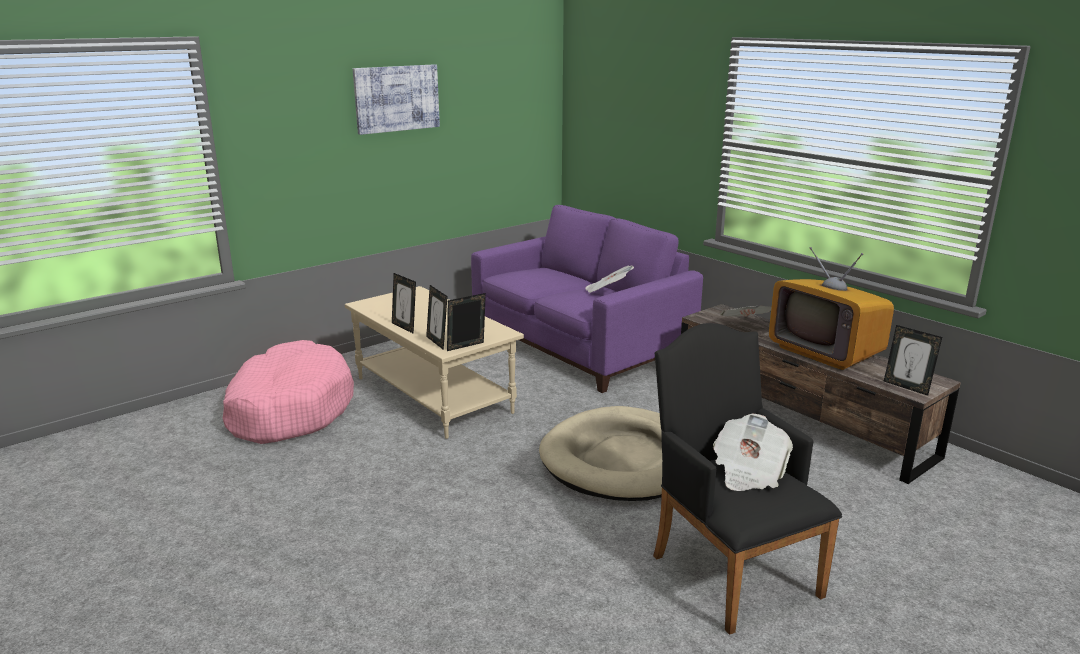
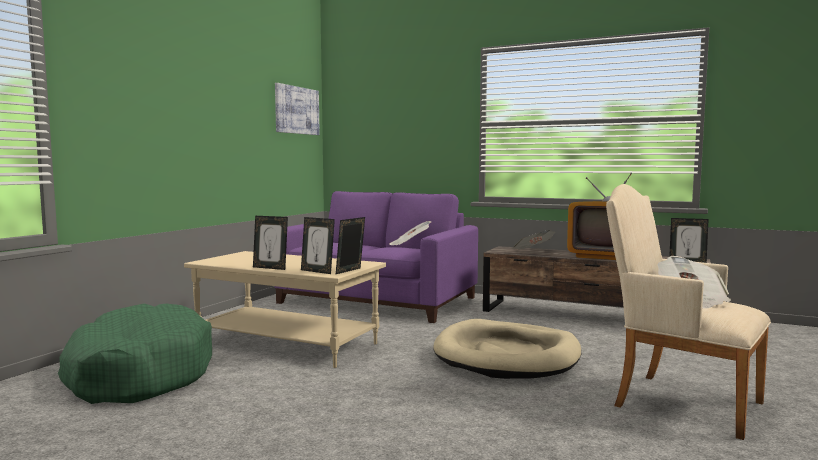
camera: 25 degrees left, 15 degrees down
(289, 409) = (139, 373): pink dog bed -> green dog bed
(396, 98) = (210, 85): picture -> picture (296, 110)
(729, 569) = (678, 401): black armchair -> beige armchair

